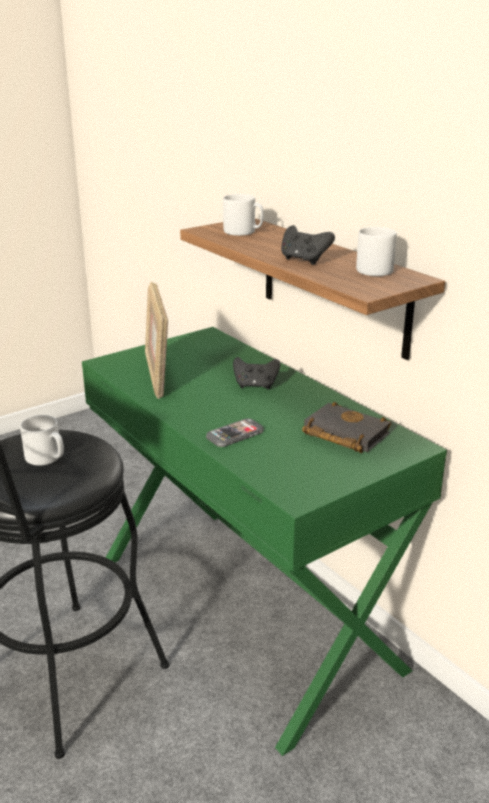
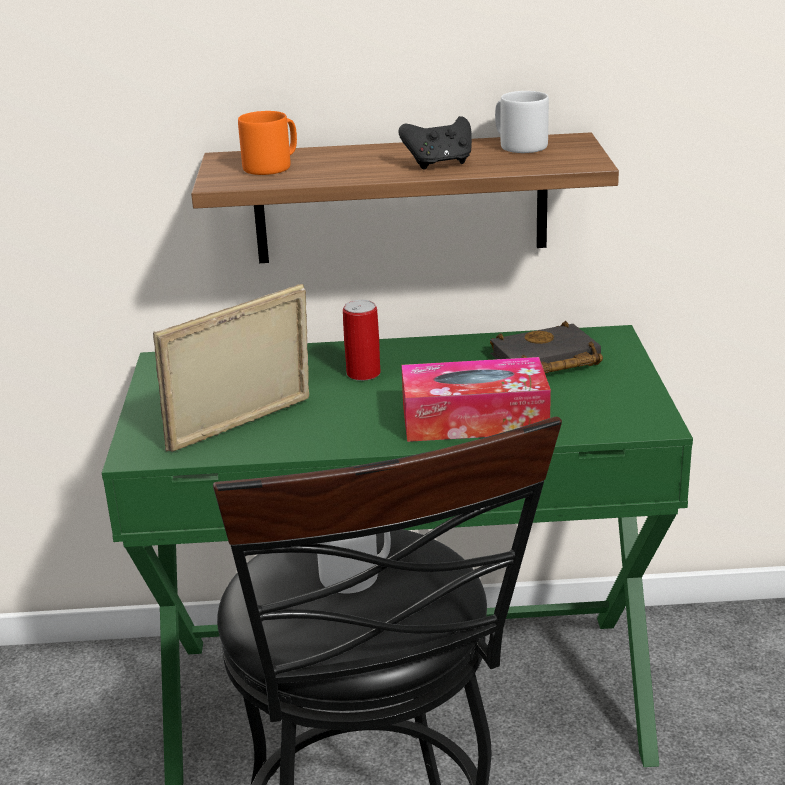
camera: 55 degrees left, 0 degrees up
(158, 376) = (243, 427): picture frame -> picture frame turned 120 degrees clockwise
(235, 434) = (474, 419): phone -> tissue box
(243, 232) = (272, 167): grey mug -> orange mug
(255, 386) = (363, 373): black game controller -> can

